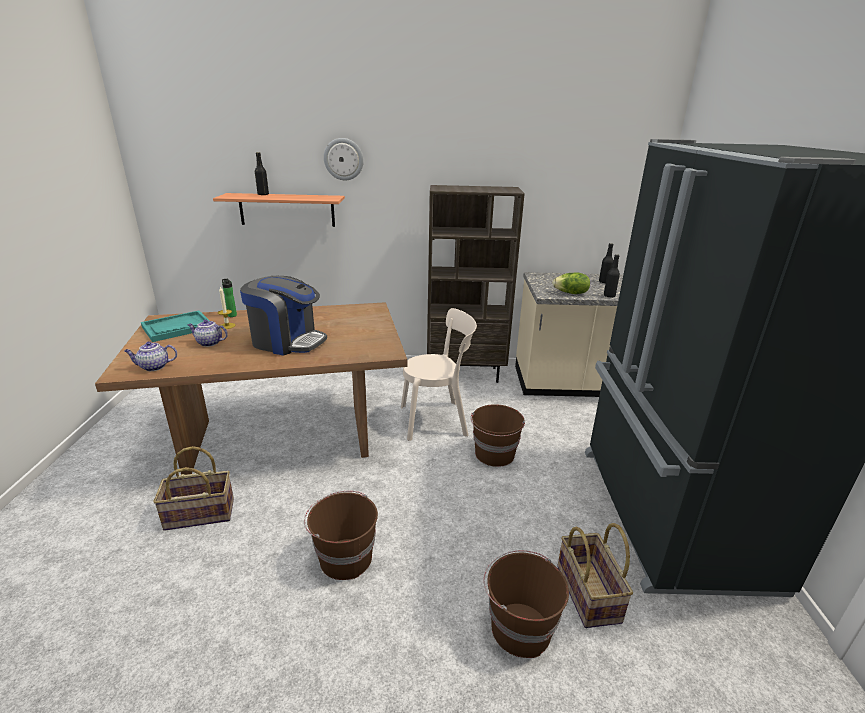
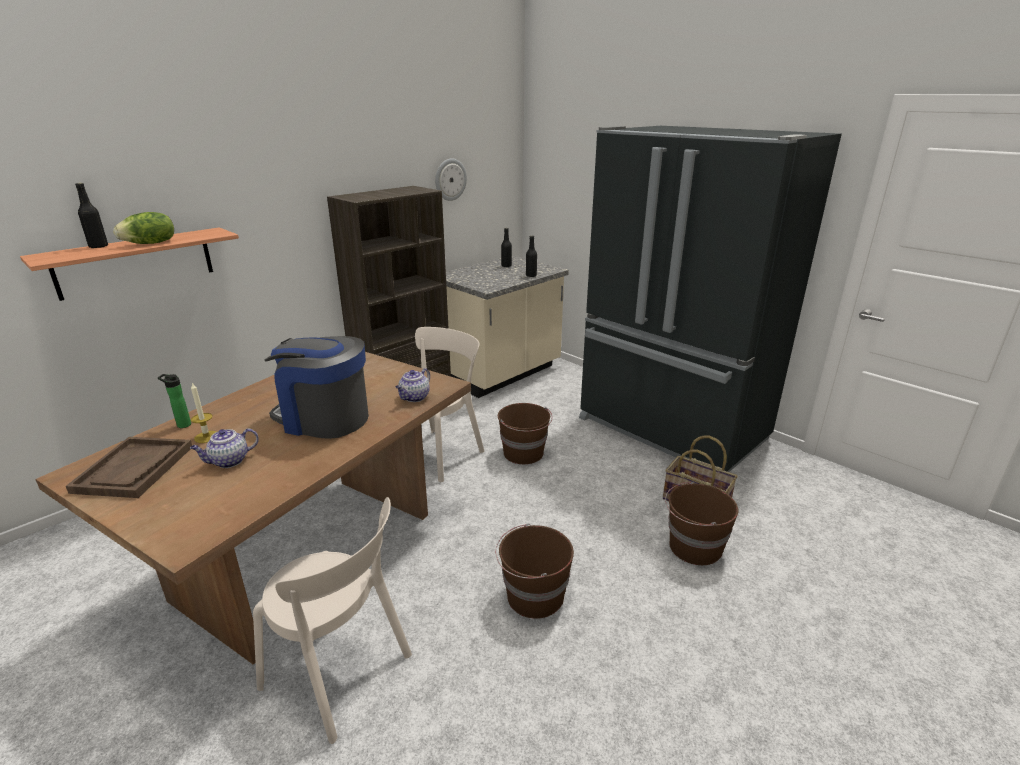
camera: 45 degrees left, 0 degrees up
(153, 367) = (218, 516): teapot -> teapot (414, 398)
(177, 328) = (134, 469): turquoise tray -> brown tray
(199, 515) = (341, 674): basket -> beige chair
(287, 341) = (324, 418): coffee machine -> coffee machine turned 135 degrees counterclockwise
(343, 159) = (210, 178): wall clock -> wall clock (450, 179)
(571, 293) = (502, 282): lettuce -> lettuce (150, 243)

